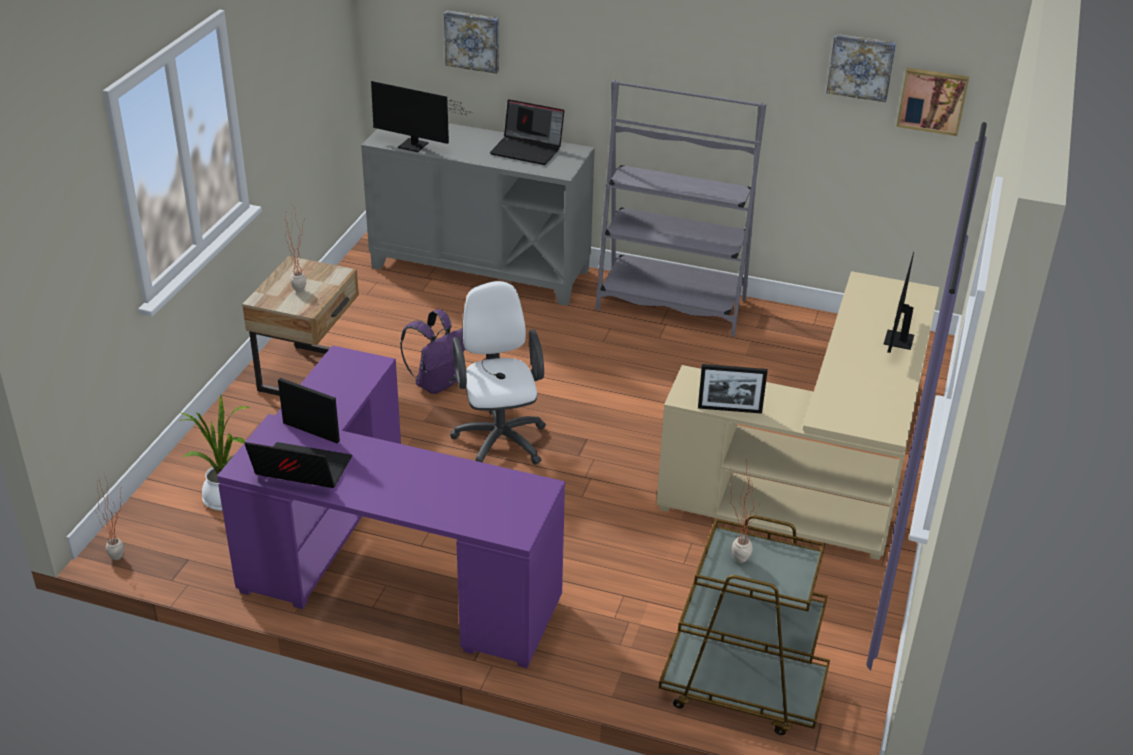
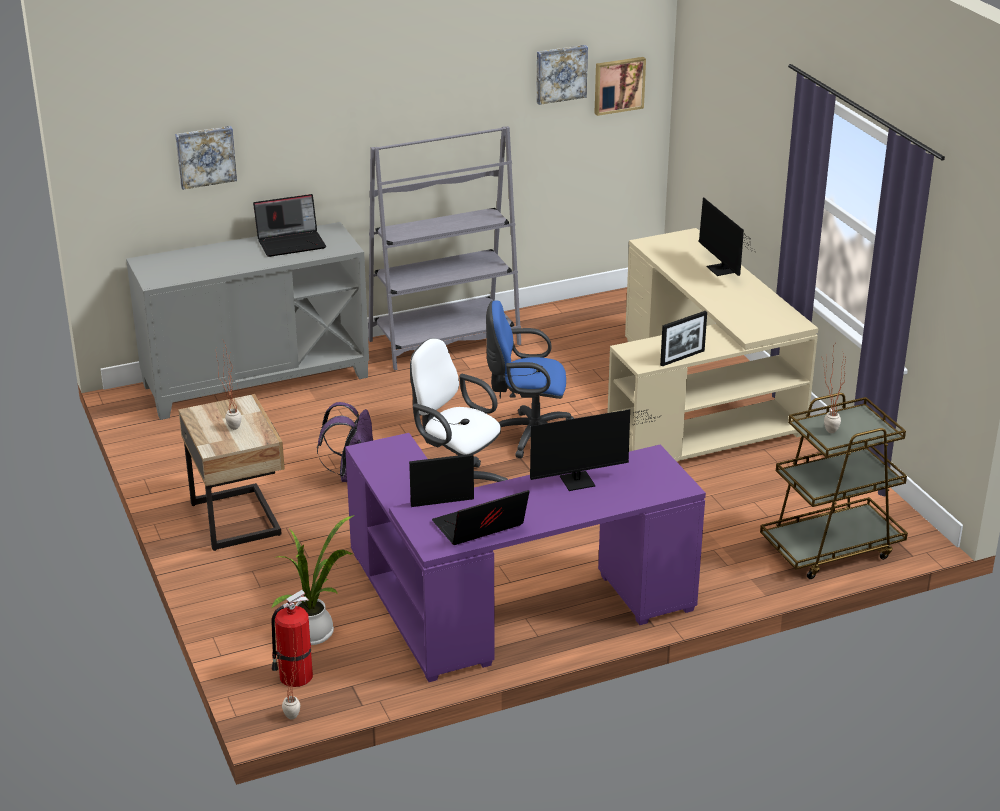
camera: 40 degrees left, 5 degrees down
(164, 526) = (294, 677): none -> fire extinguisher
(416, 146) = (195, 274): monitor -> monitor (583, 481)
(622, 423) = (528, 435): none -> blue office chair

